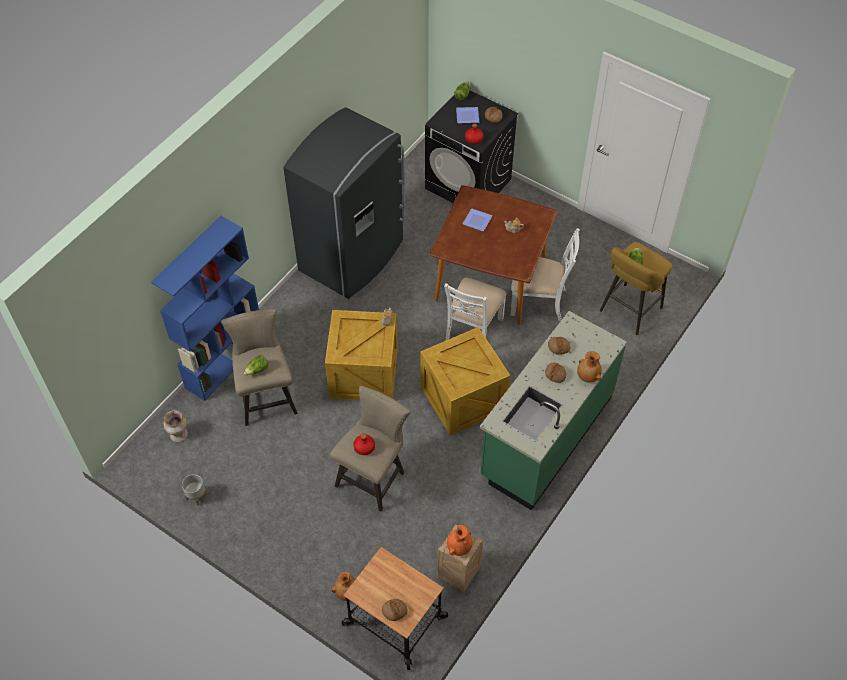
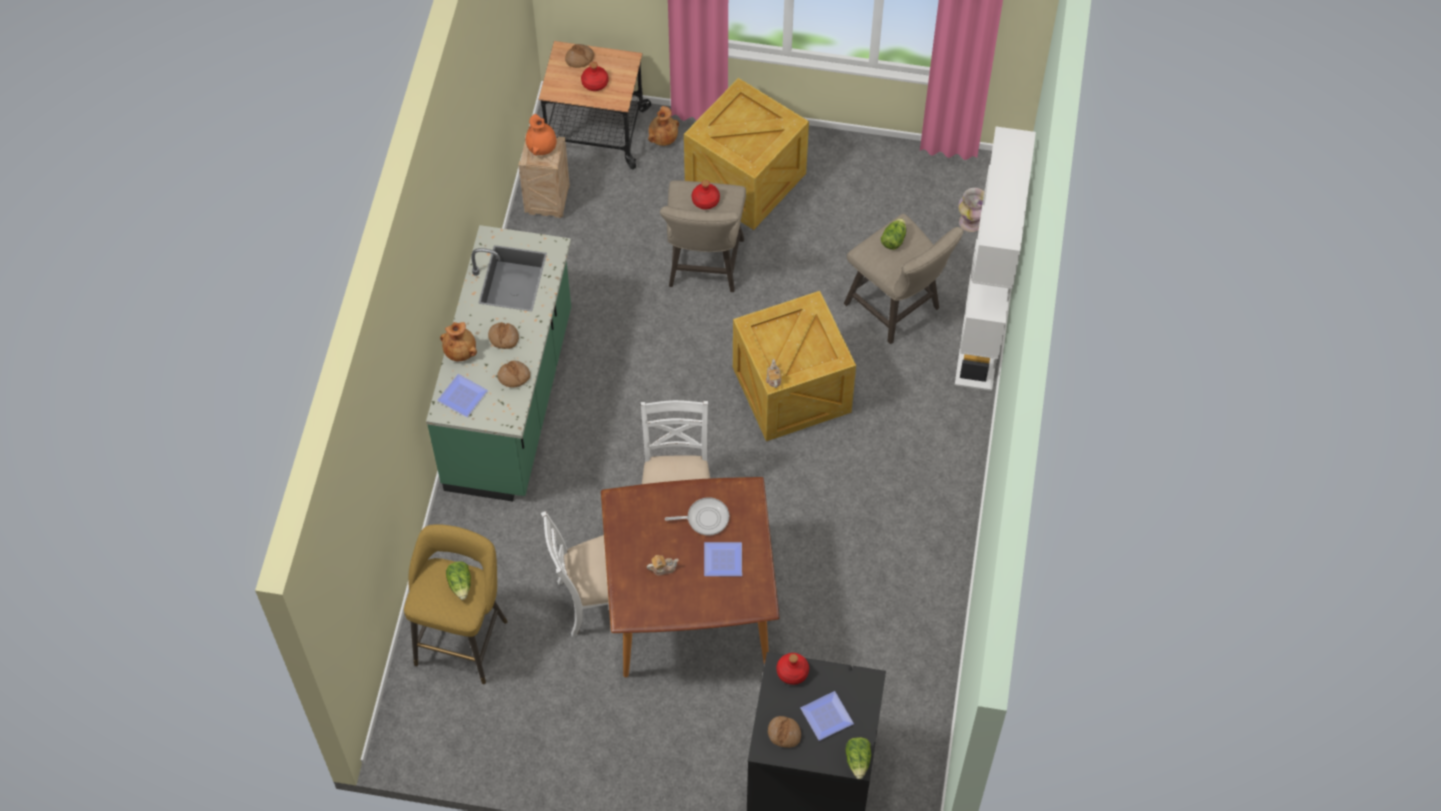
camera: 155 degrees right, 5 degrees up
(196, 496) = (897, 166): grey planter -> none
(225, 362) = (981, 332): blue bookcase -> white bookcase
(353, 257) = (913, 559): grey fridge -> none
(393, 582) = (595, 83): none -> red bottle
(464, 399) = (640, 409): crate -> crate (743, 180)
(476, 244) = (705, 518): none -> frying pan
(598, 347) = (461, 397): none -> plate

